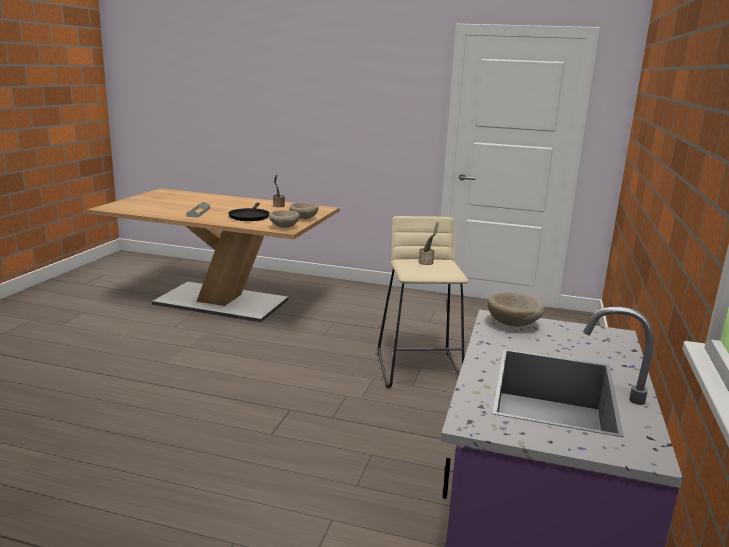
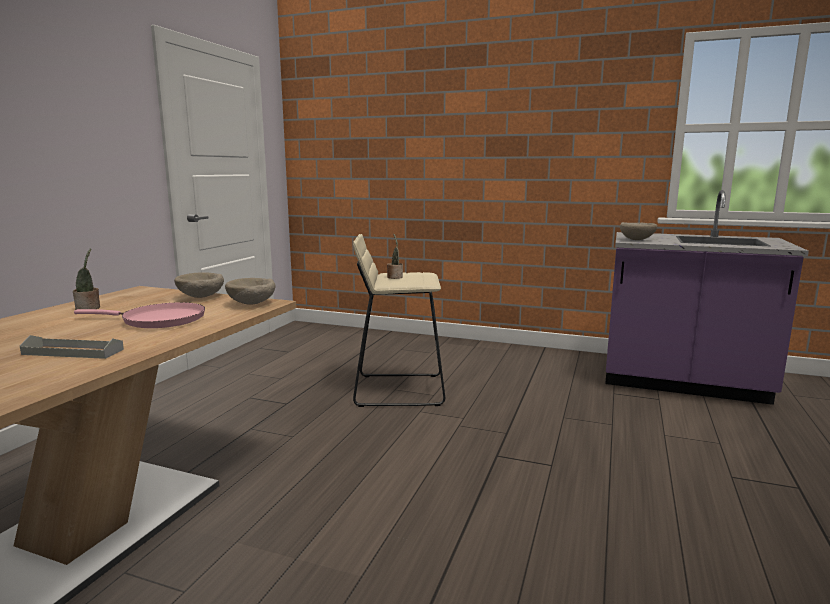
camera: 85 degrees left, 5 degrees down
(249, 216) = (159, 320): black frying pan -> pink frying pan

